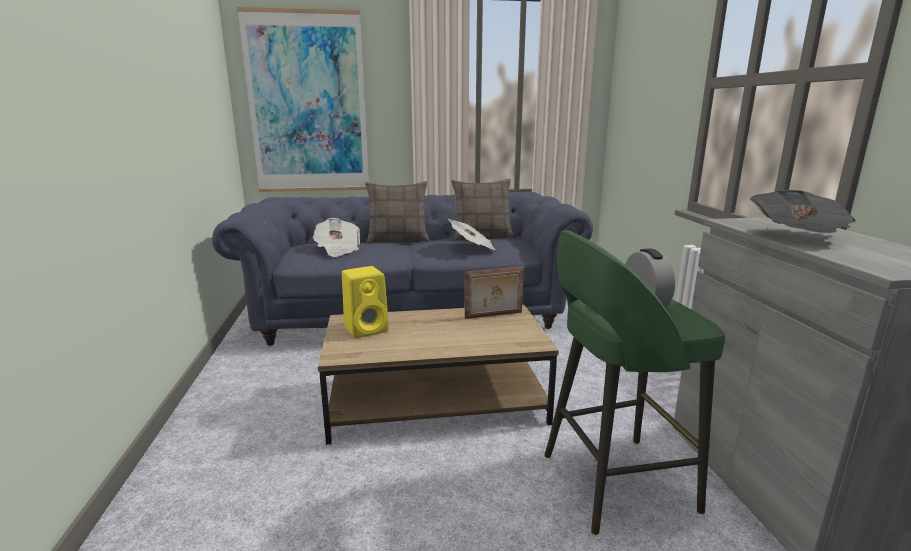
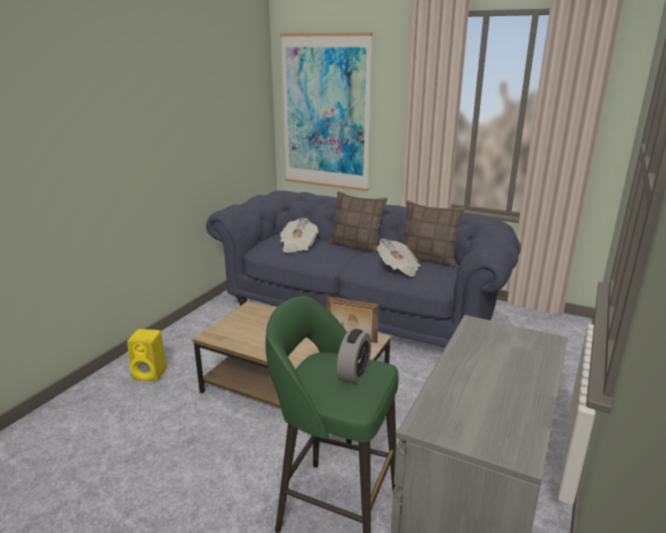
camera: 35 degrees right, 5 degrees up
(367, 329) = (253, 320): yellow speaker -> yellow speaker (151, 373)
(797, 237) = (473, 363): newspaper -> none

